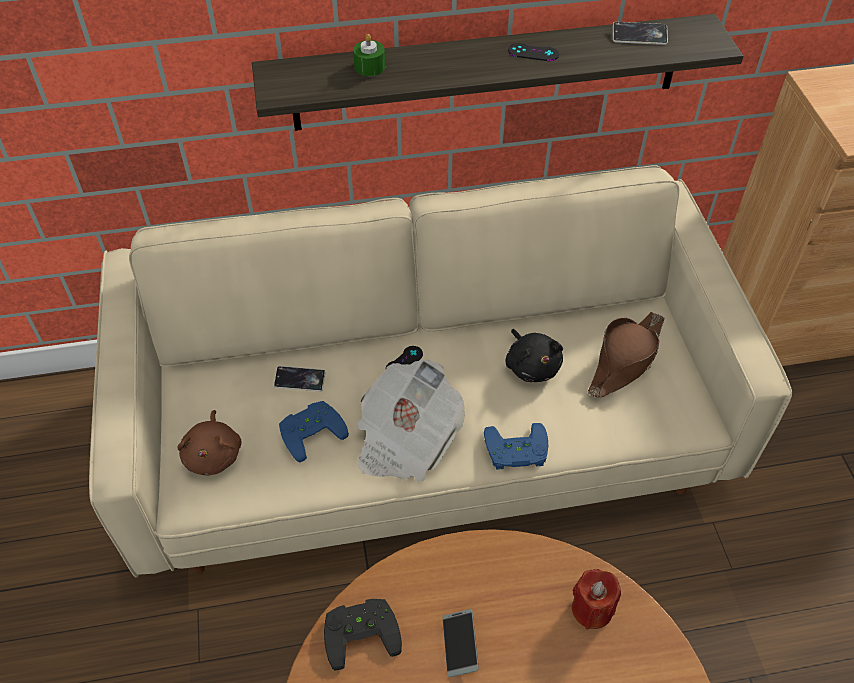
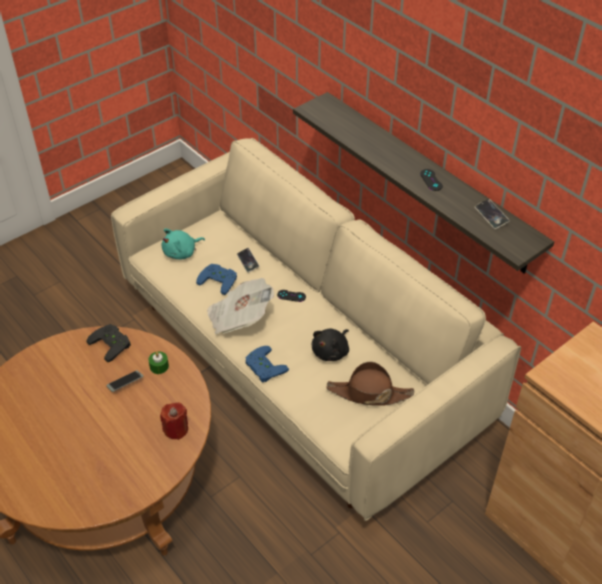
camera: 60 degrees right, 5 degrees down
(214, 454) = (181, 252): brown plush toy -> turquoise plush toy
(369, 67) = (360, 129): green candle -> green candle (159, 366)

